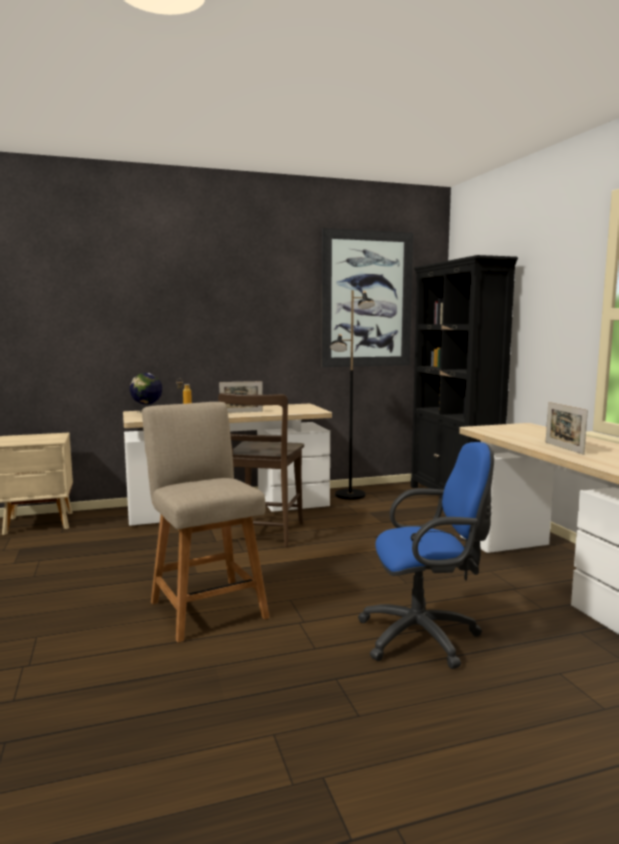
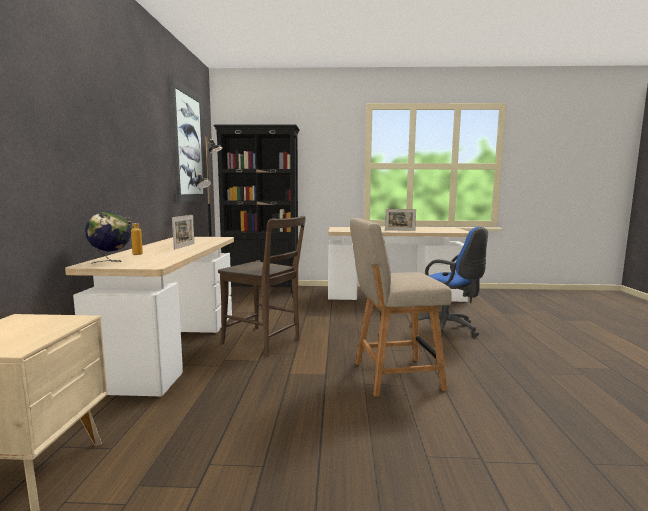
camera: 70 degrees left, 0 degrees up
(425, 637) = (448, 329): blue office chair -> blue office chair turned 120 degrees clockwise

